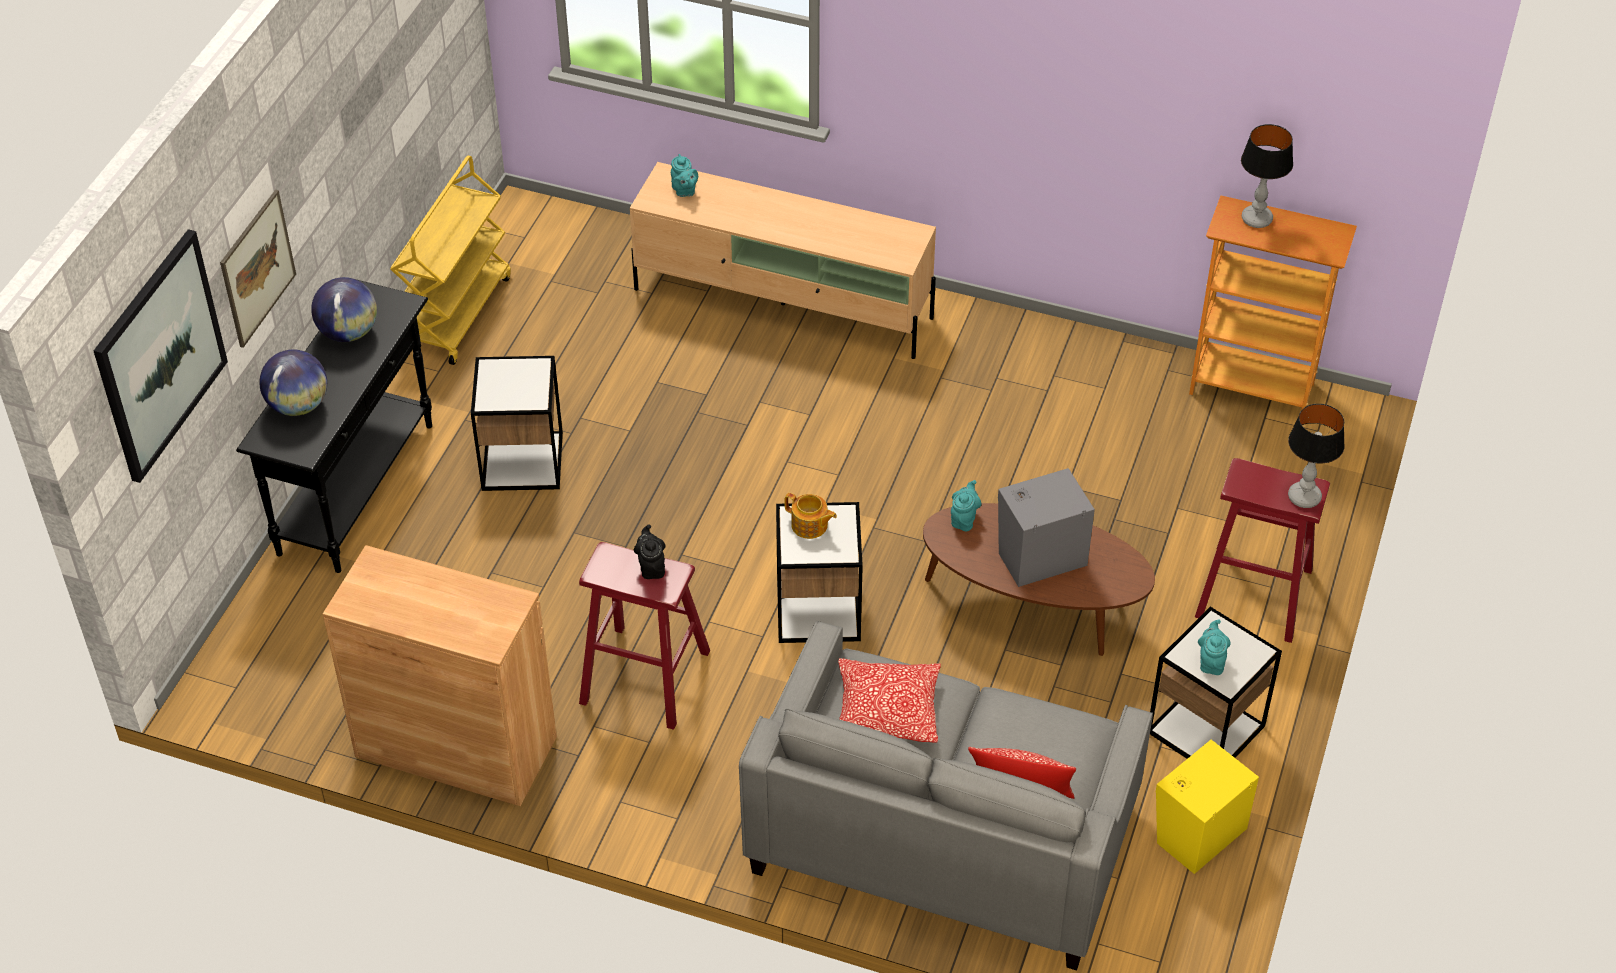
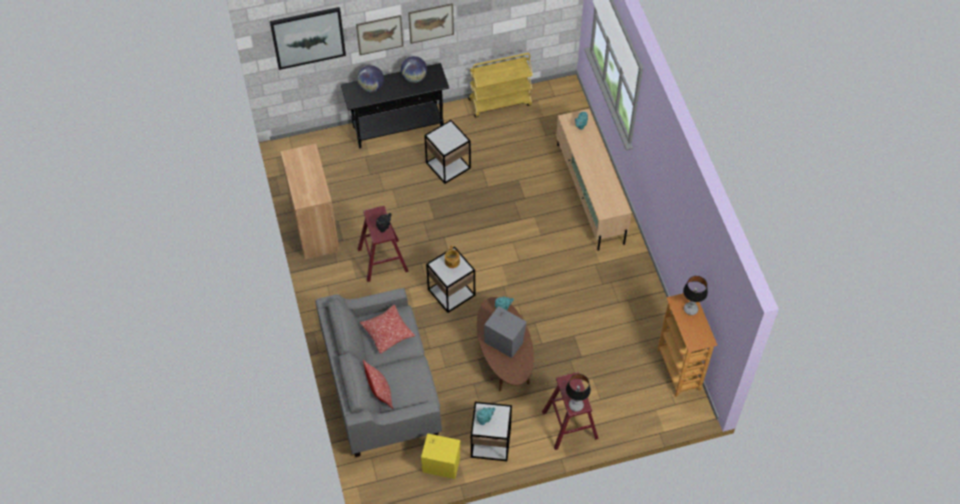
camera: 55 degrees right, 10 degrees up
(318, 182) = (431, 23): none -> picture

